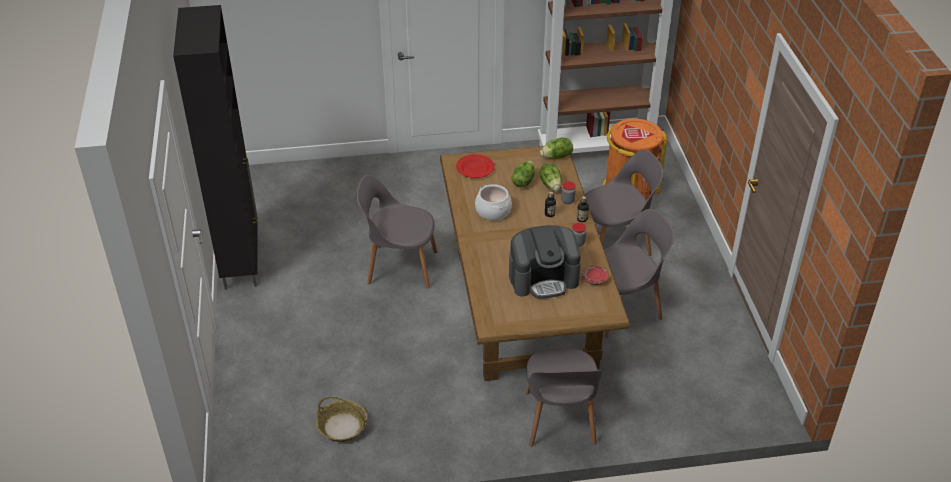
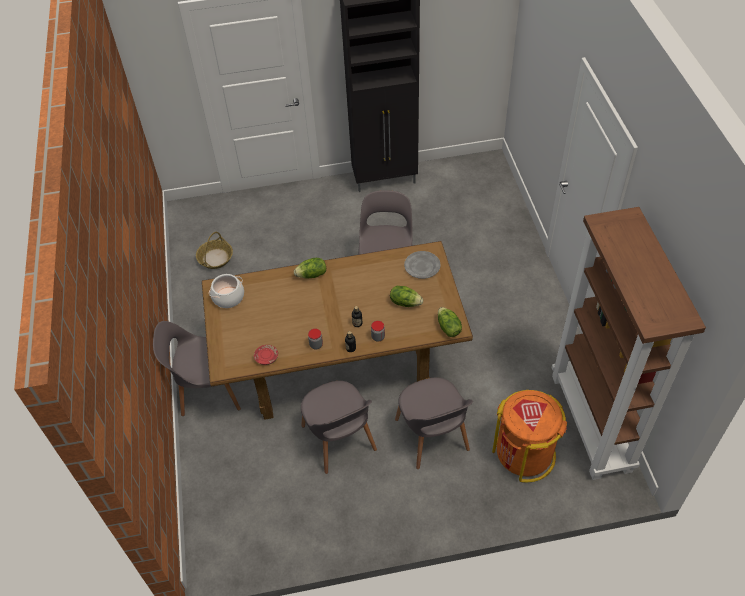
camera: 90 degrees right, 10 degrees up
(475, 168) = (422, 266): red plate -> grey plate
(493, 211) = (360, 282): cooking pot -> cooking pot (228, 297)
(543, 278) = (269, 320): coffee machine -> none
(551, 185) = (401, 324): lettuce -> lettuce (312, 275)

